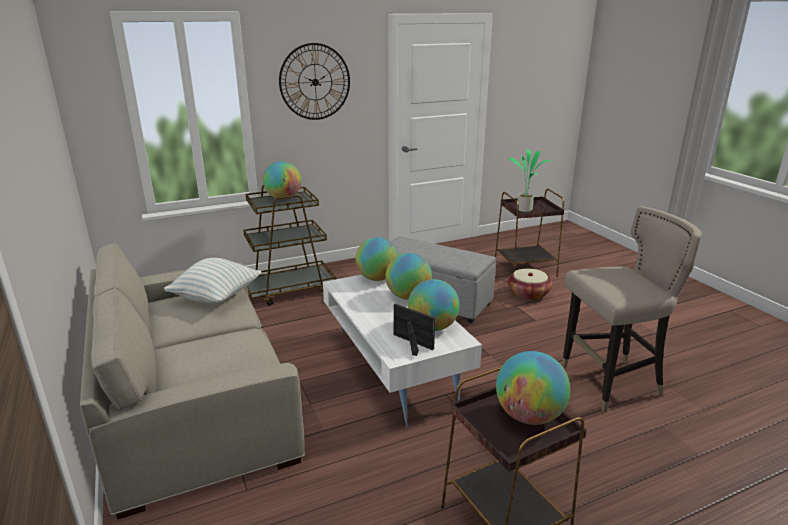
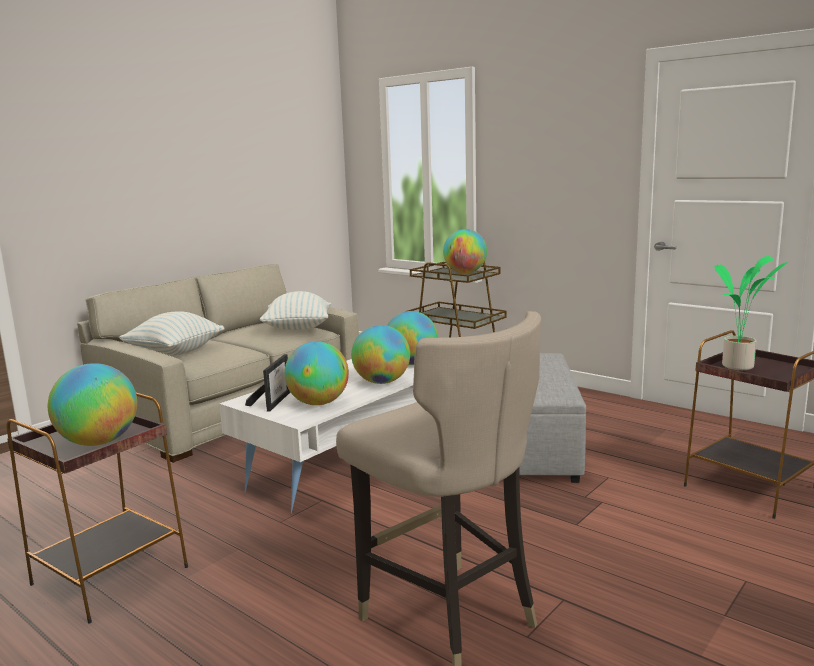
camera: 65 degrees right, 10 degrees down
(202, 371) = (175, 352): none -> pillow
(315, 82) = (544, 143): wall clock -> none
(528, 294) = (658, 505): basket -> none

